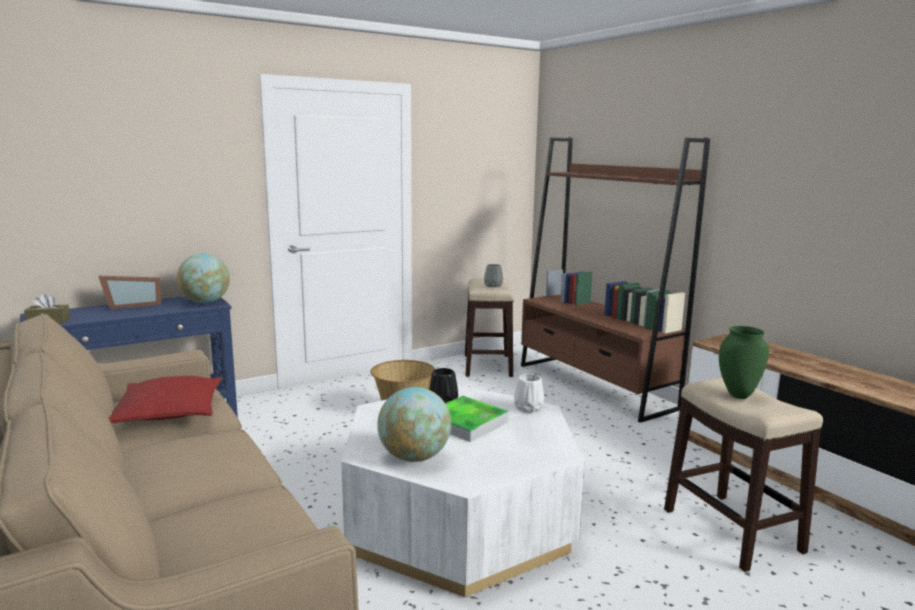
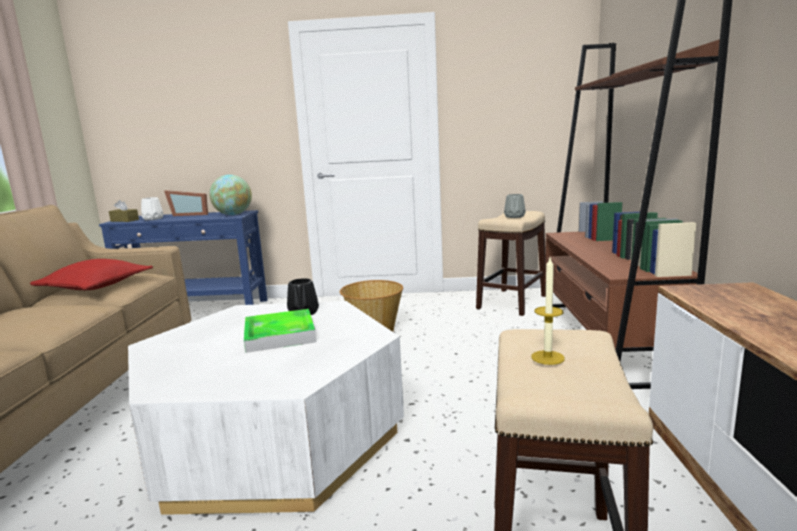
camera: 35 degrees right, 0 degrees up
(414, 457) = (176, 355): globe -> none
(529, 408) = (363, 333): white vase -> white vase (153, 219)
(738, 396) = (547, 357): green vase -> candle

